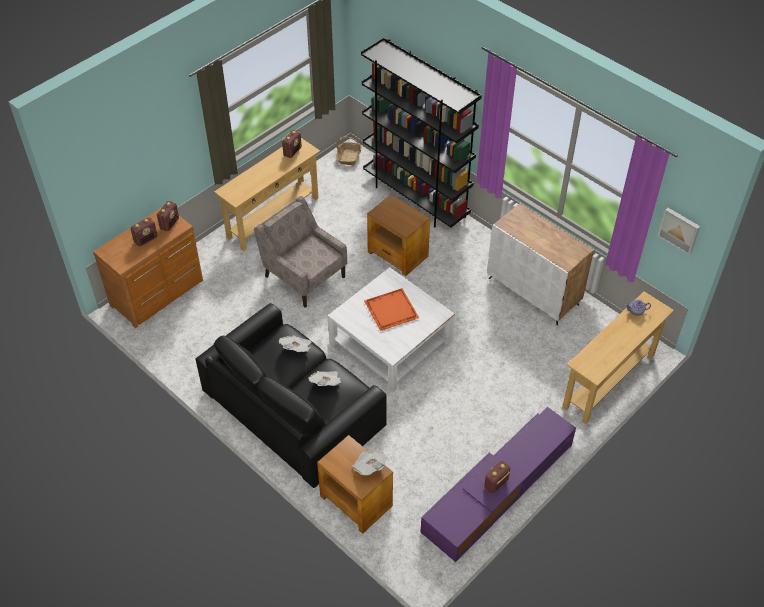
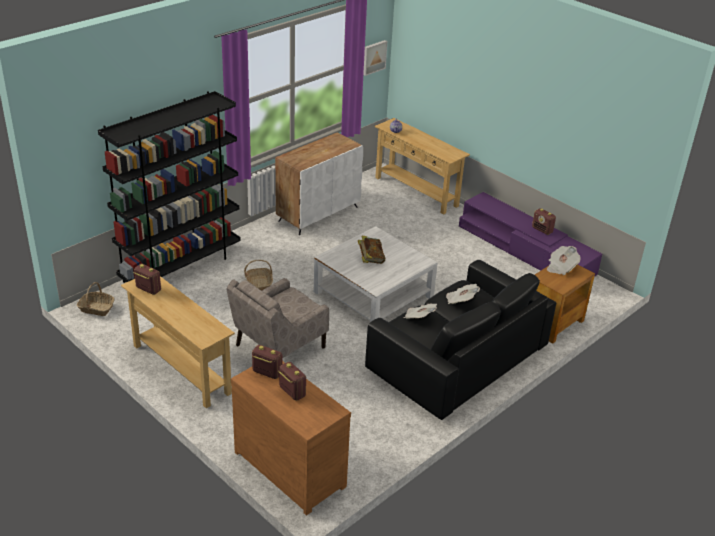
camera: 90 degrees left, 15 degrees down
(390, 310) = (370, 259): orange tray -> book
(398, 254) = (259, 283): brown side table -> basket

